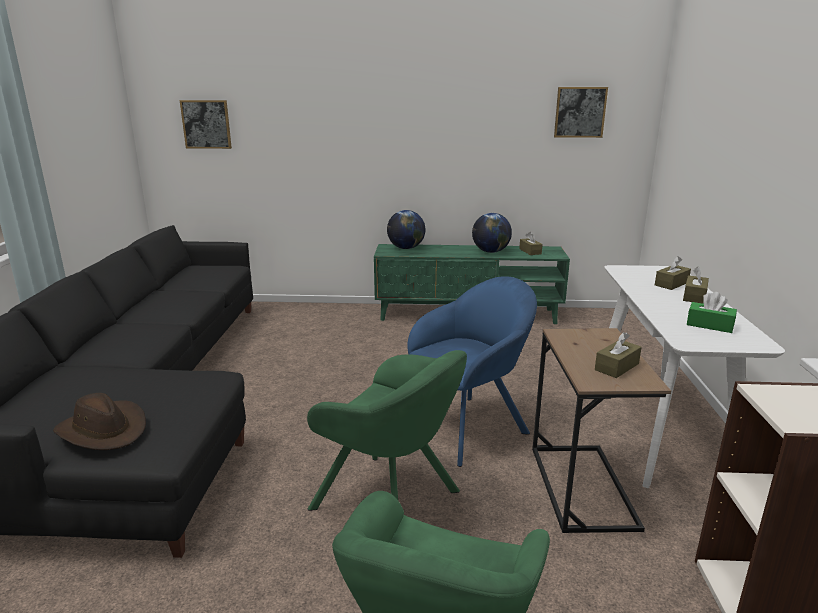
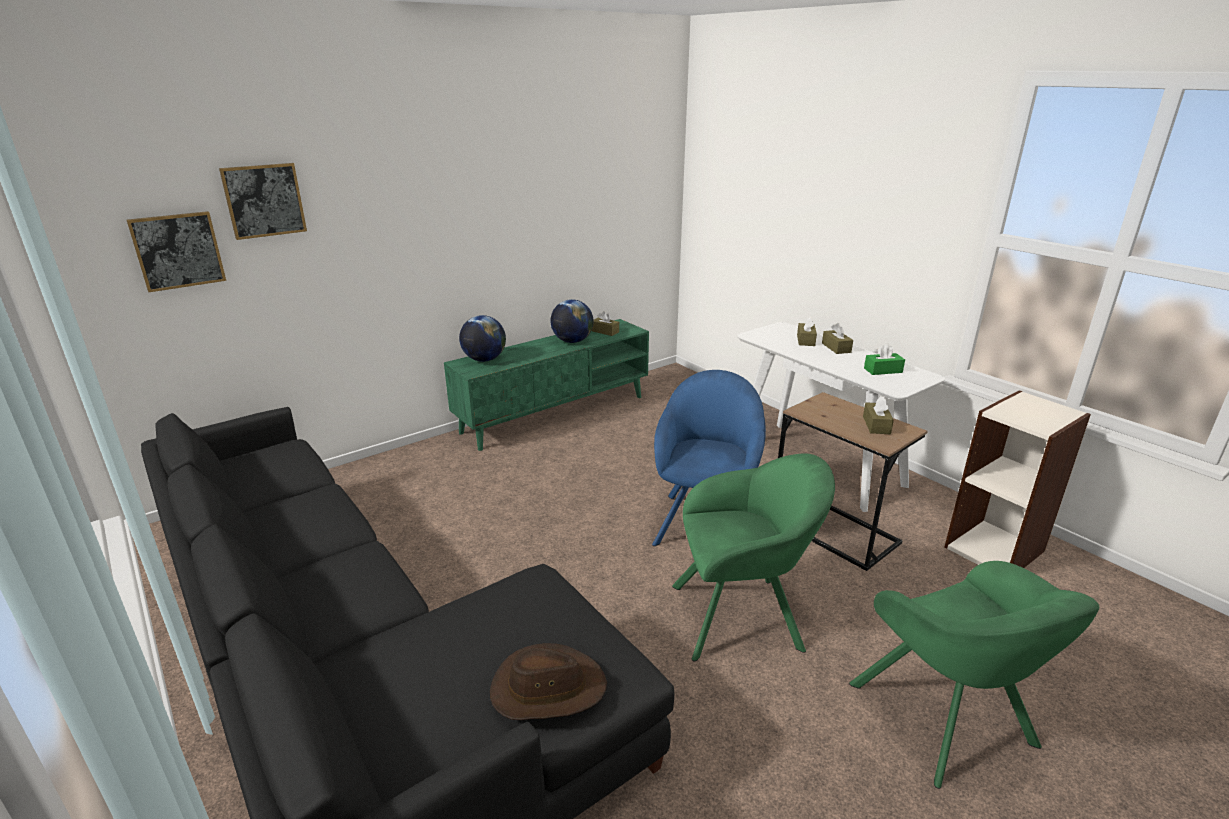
camera: 40 degrees left, 5 degrees up
(580, 112) = (623, 180): picture -> picture (264, 200)

